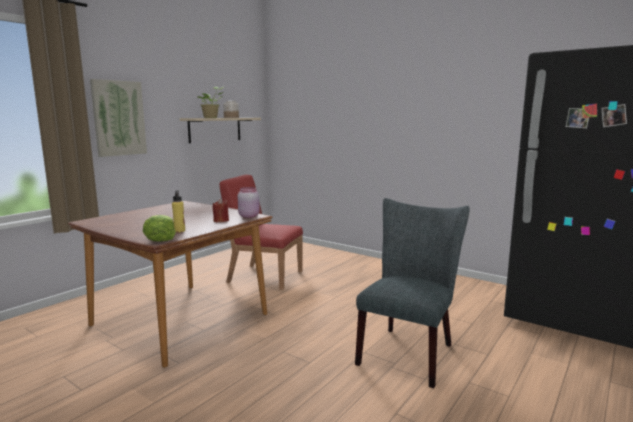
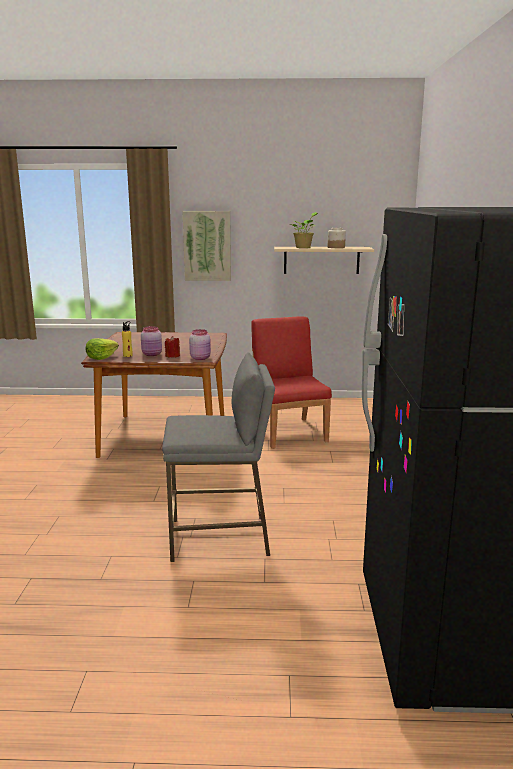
camera: 55 degrees right, 5 degrees up
(199, 224) = (152, 354): none -> pink jar
(408, 351) = (220, 538): grey chair -> grey stool

